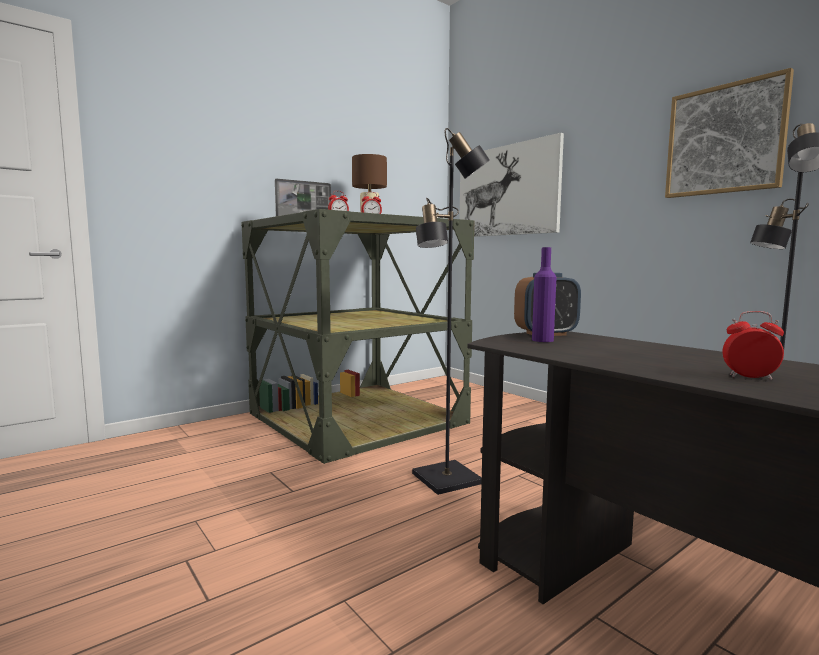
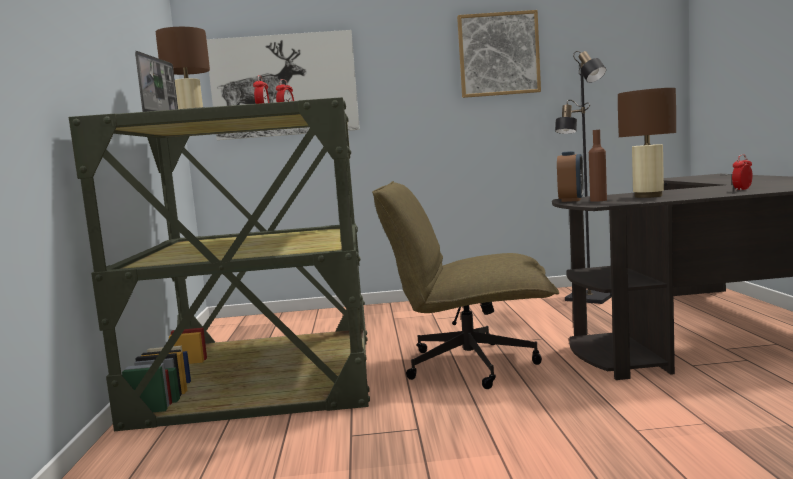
camera: 55 degrees left, 0 degrees up
(446, 478) = (472, 365): black floor lamp -> beige office chair
(542, 340) = (598, 200): purple bottle -> brown bottle
(603, 349) = (647, 196): none -> brown table lamp

